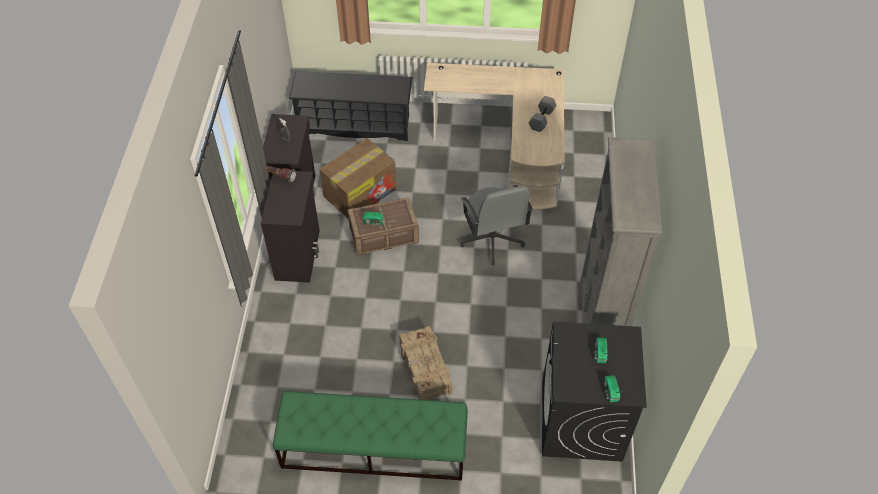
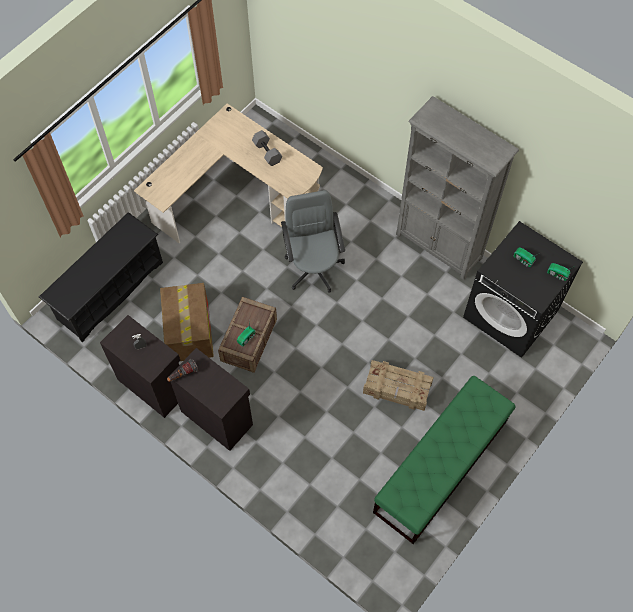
camera: 55 degrees left, 10 degrees up
(492, 239) = (314, 267): grey office chair -> grey office chair turned 120 degrees counterclockwise

